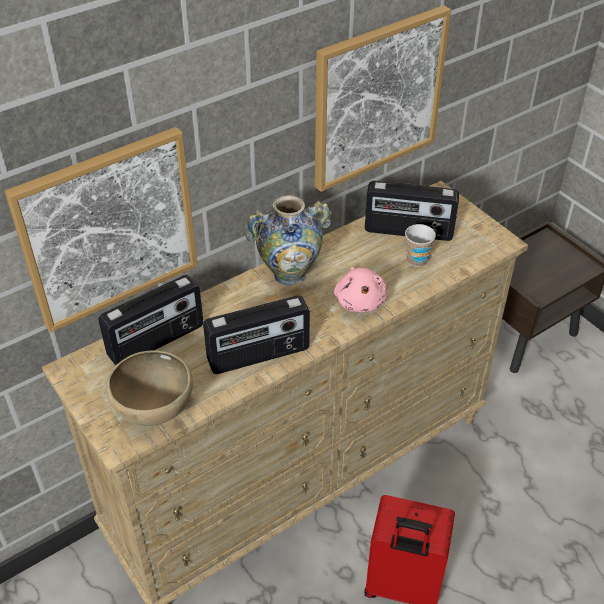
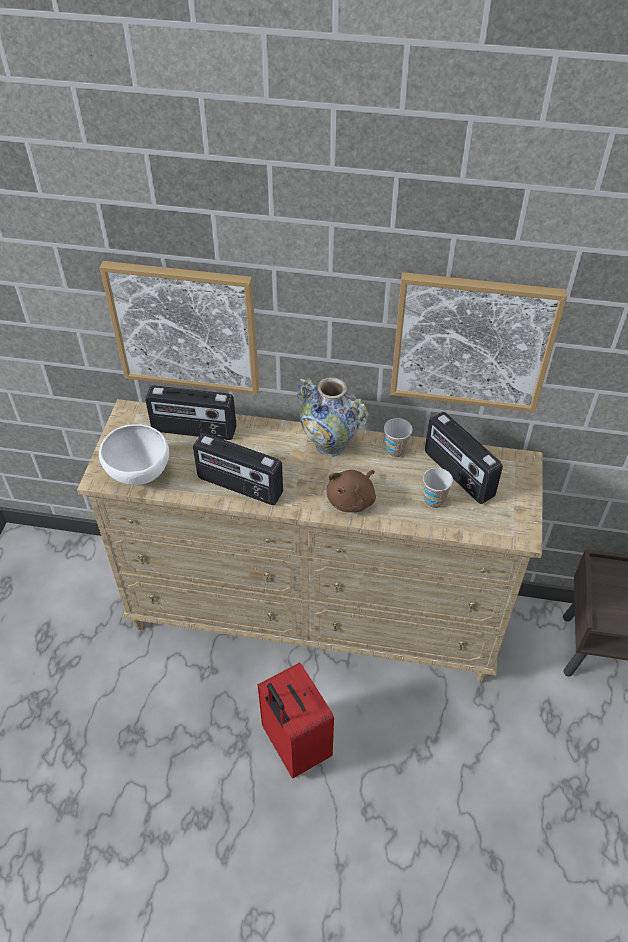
camera: 45 degrees right, 5 degrees up
(155, 412) = (139, 475): brown bowl -> white bowl
(343, 245) = (395, 450): none -> cup
(360, 300) = (352, 499): pink plush toy -> brown plush toy

